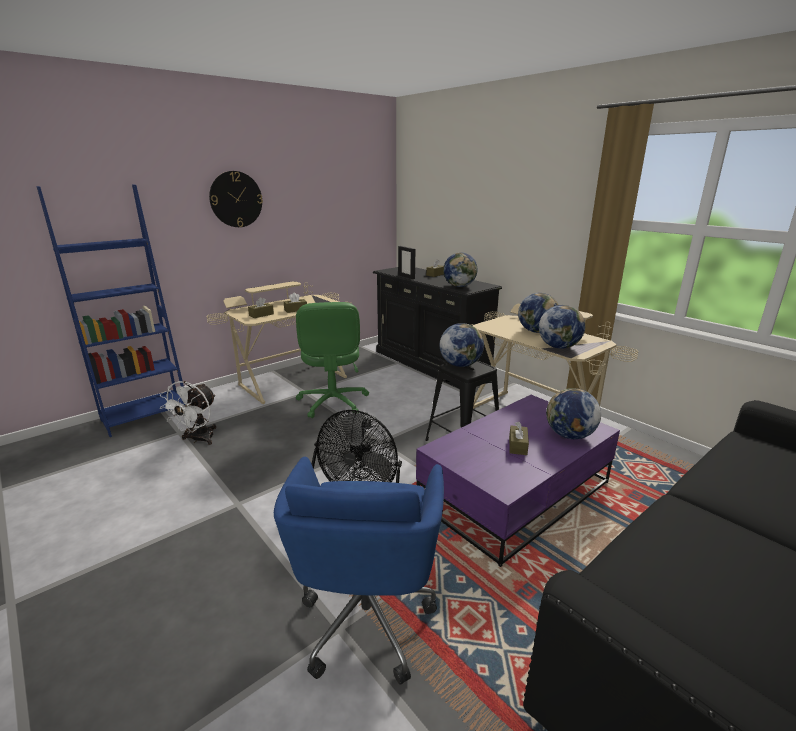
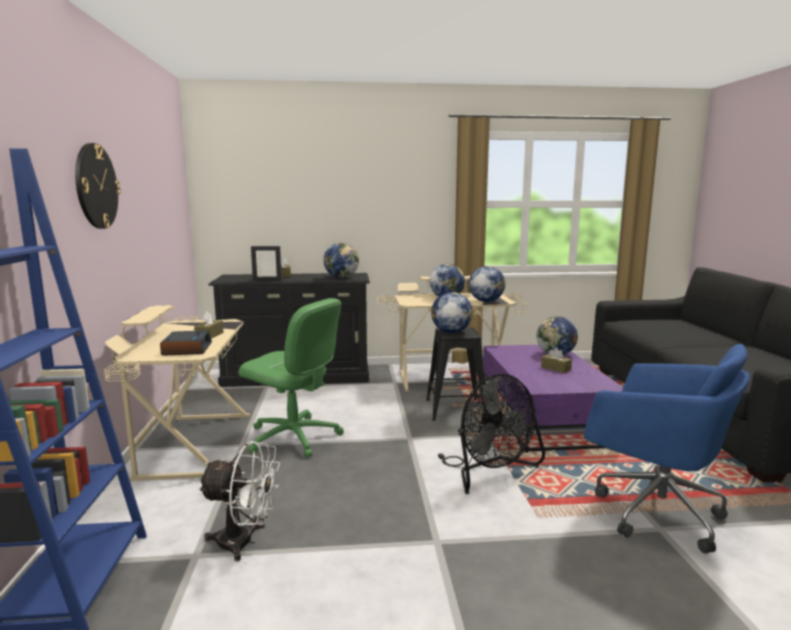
camera: 55 degrees left, 10 degrees down
(198, 440) = (244, 542): white fan -> white fan turned 45 degrees counterclockwise
(261, 315) = (186, 349): brown tissue box -> alarm clock

